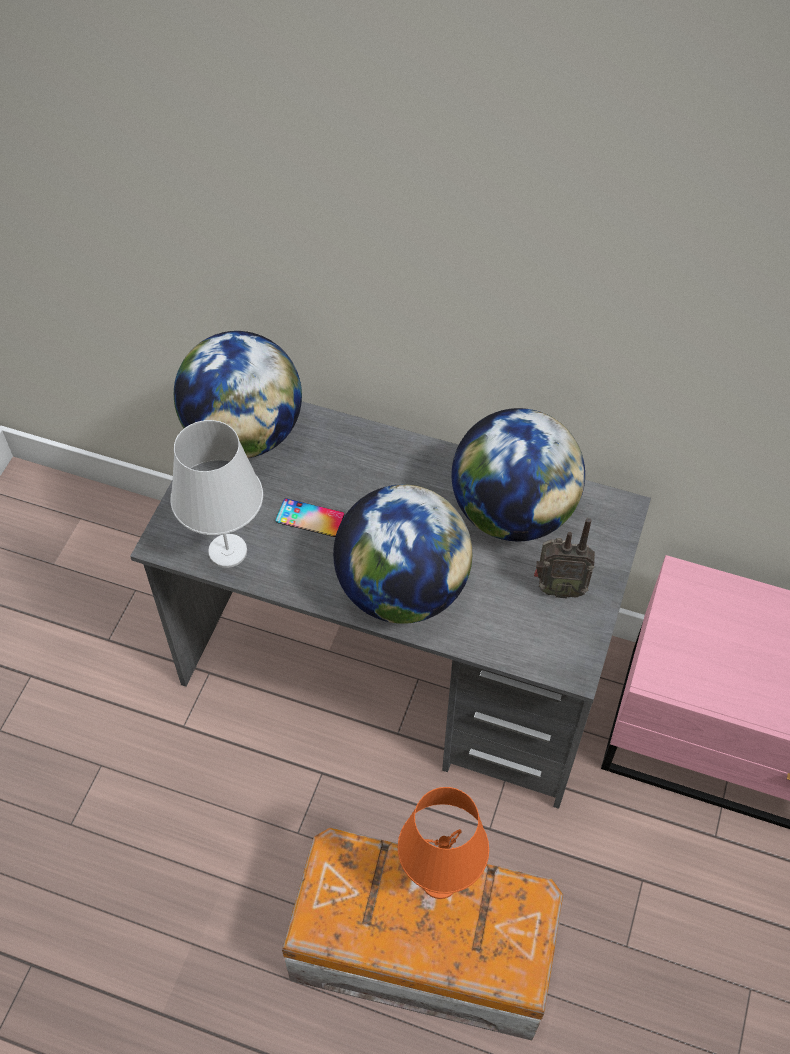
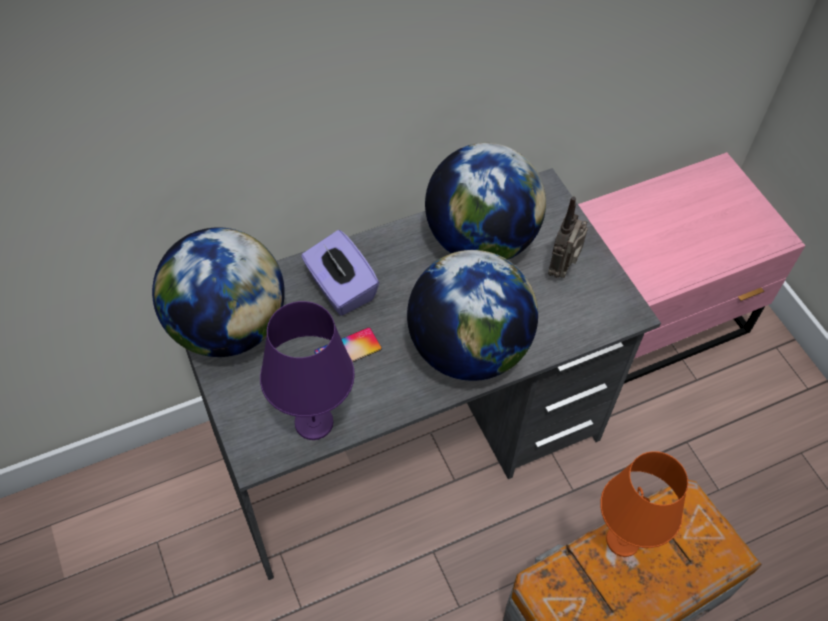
camera: 45 degrees left, 0 degrees up
(228, 551) = (314, 422): white table lamp -> purple table lamp
(356, 467) = (340, 288): none -> purple tissue box
(558, 588) = (563, 268): radio -> radio turned 150 degrees clockwise

